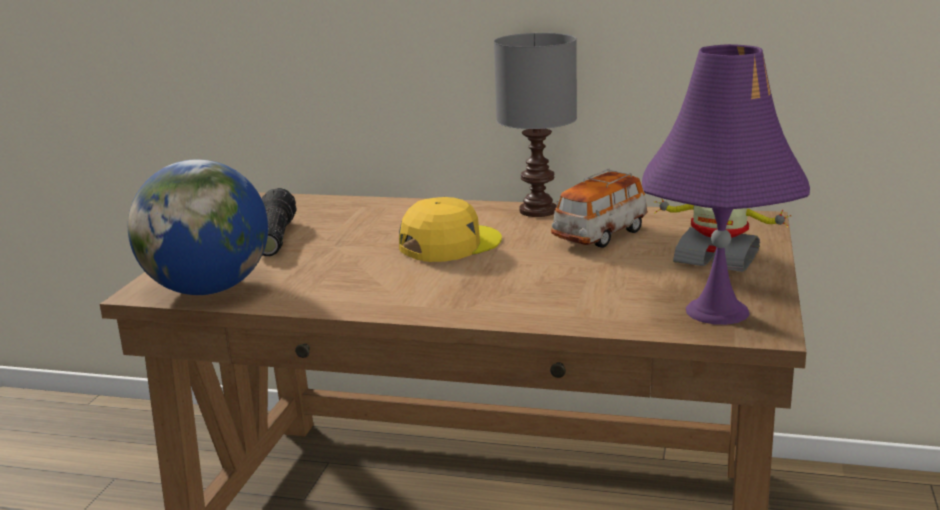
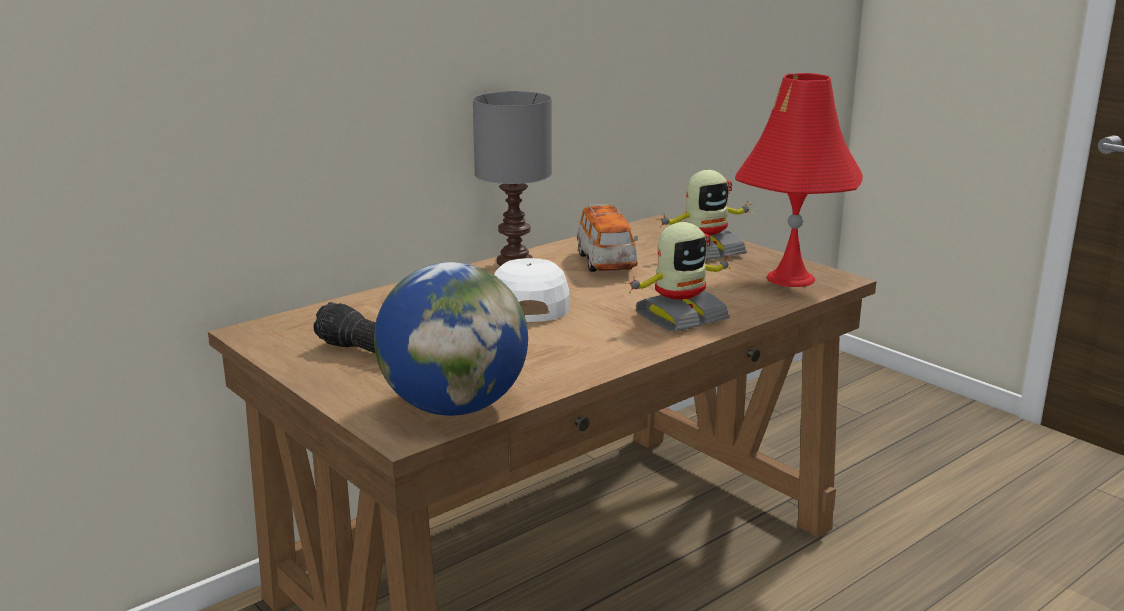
camera: 55 degrees left, 0 degrees up
(449, 244) = (528, 304): yellow cap -> white cap
(514, 299) = (680, 317): none -> toy robot
(717, 311) = (790, 278): purple table lamp -> red table lamp

